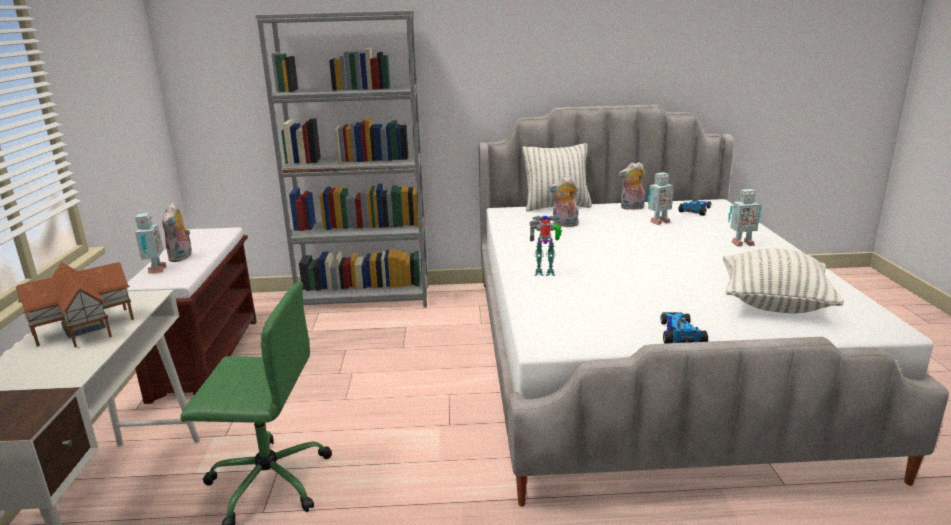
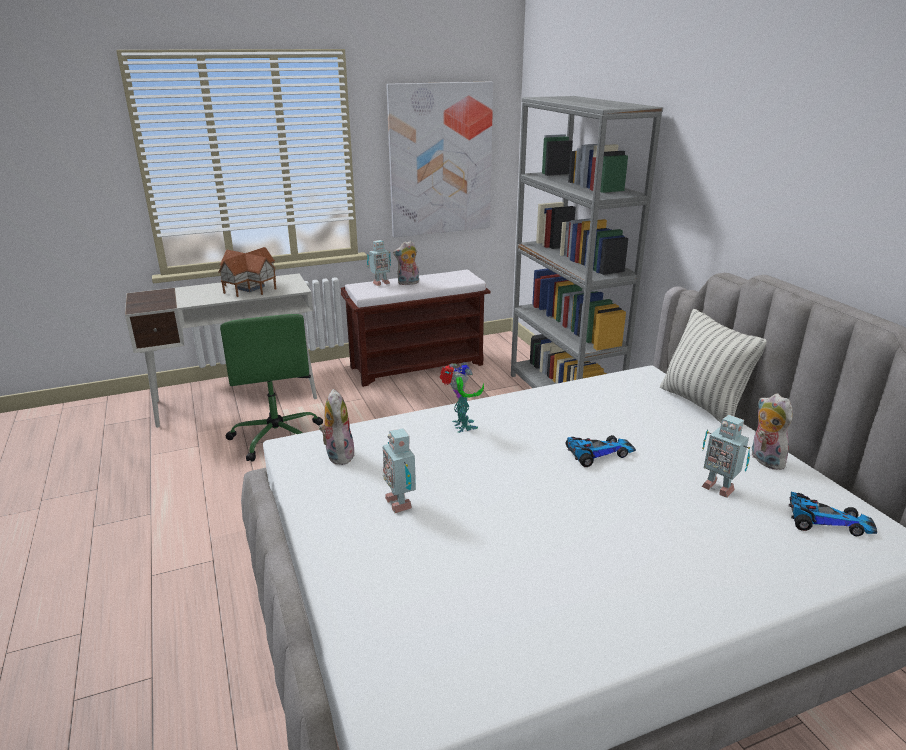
camera: 70 degrees right, 5 degrees up
(118, 107) = (440, 160): none -> picture
(564, 225) = (632, 418): plush toy -> plush toy (338, 454)
(678, 333) = (333, 521): toy car -> toy car (598, 453)
(741, 243) = (683, 572): toy robot -> toy robot (400, 502)
(774, 304) = (441, 599): pillow -> none

